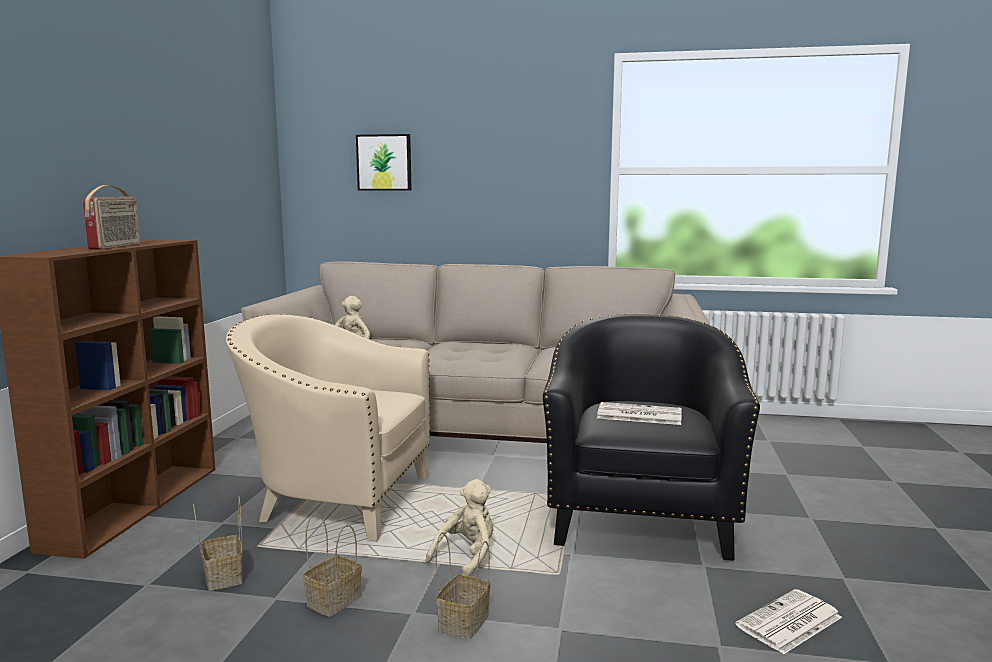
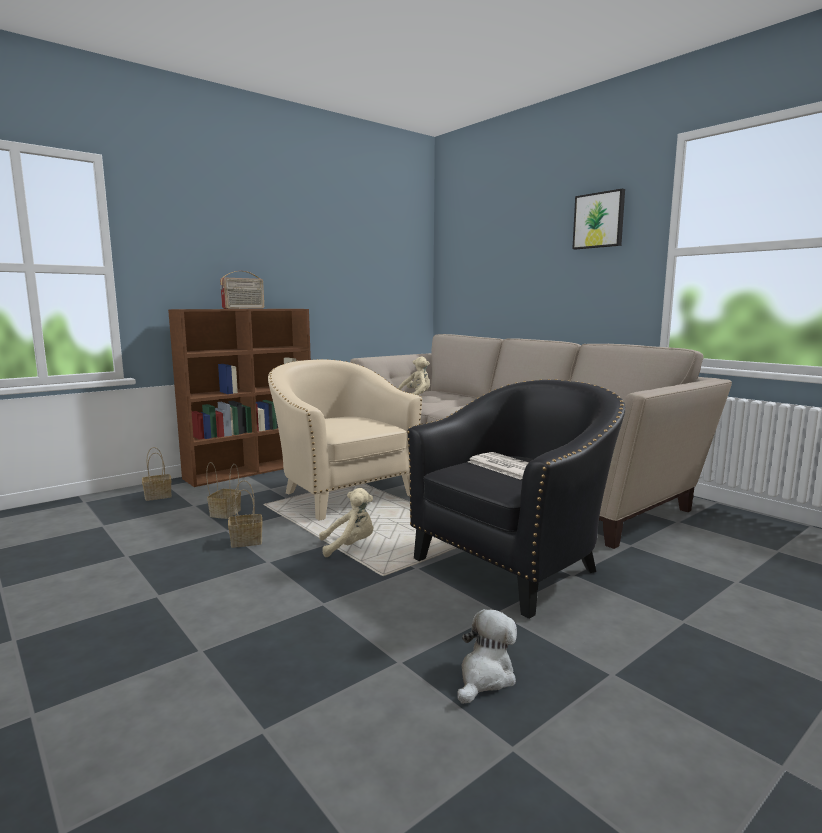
camera: 40 degrees right, 0 degrees up
(384, 162) = (493, 257): picture -> picture (599, 220)
(463, 621) = (282, 576): basket -> basket (159, 496)
(789, 623) = (485, 676): newspaper -> plush toy

